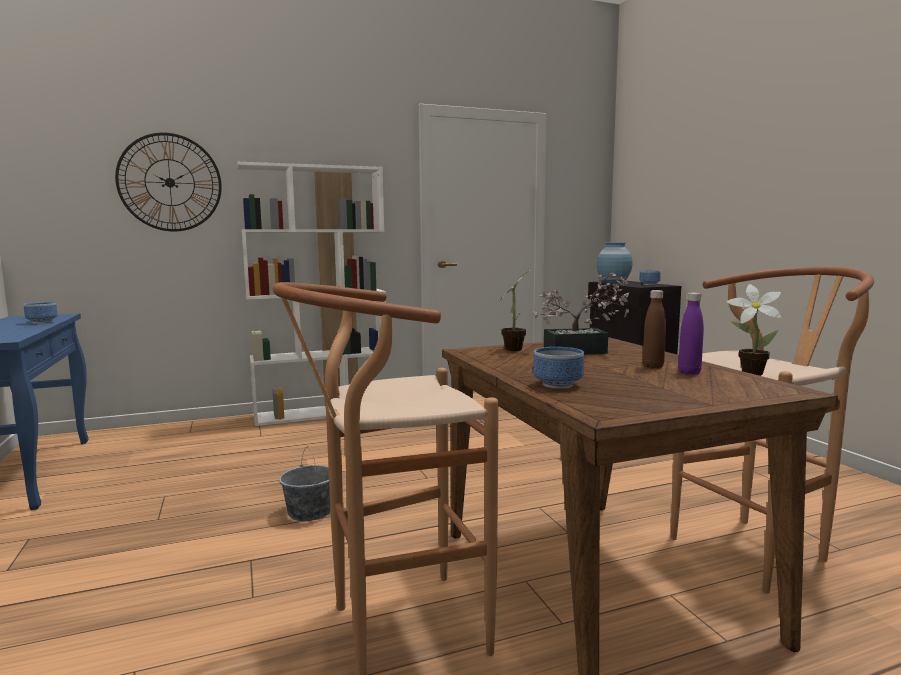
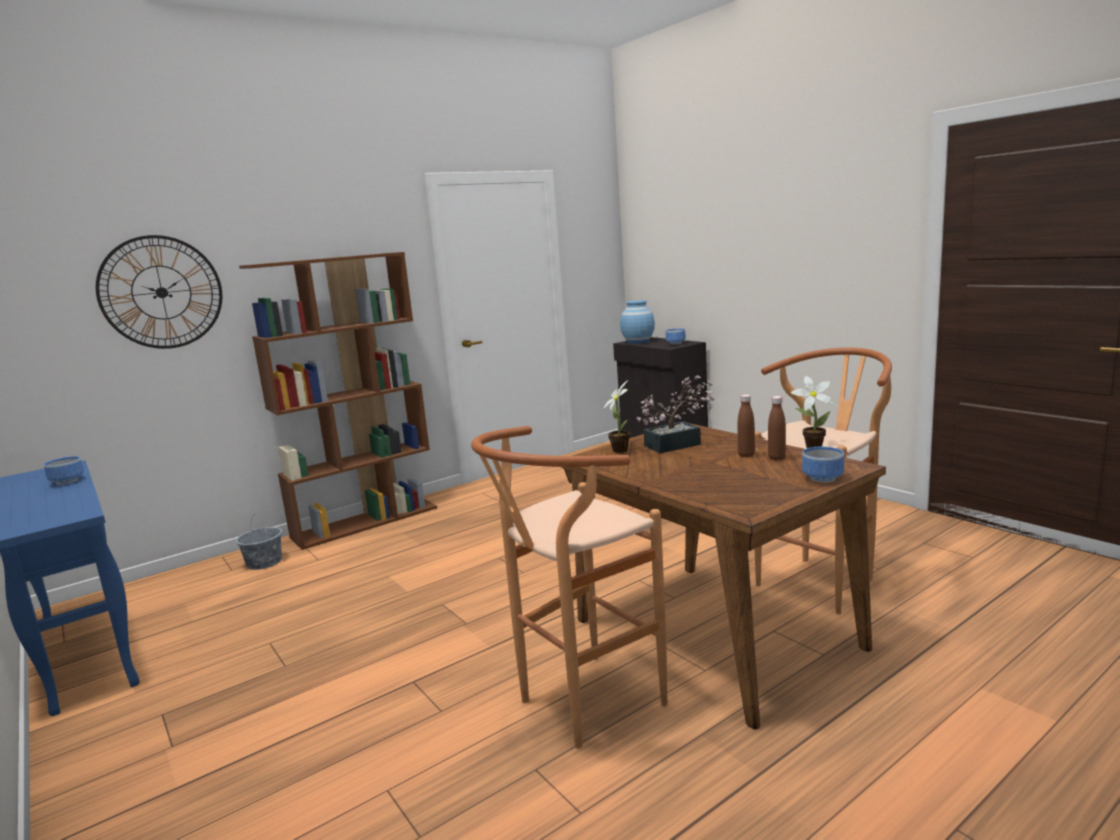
camera: 15 degrees left, 5 degrees up
(310, 511) = (434, 626): grey bucket -> grey bucket (264, 562)
(322, 413) = (366, 522): white bookcase -> brown bookcase
(557, 385) = (692, 488): bowl -> bowl (822, 479)
(689, 373) = (776, 458): purple bottle -> brown bottle

